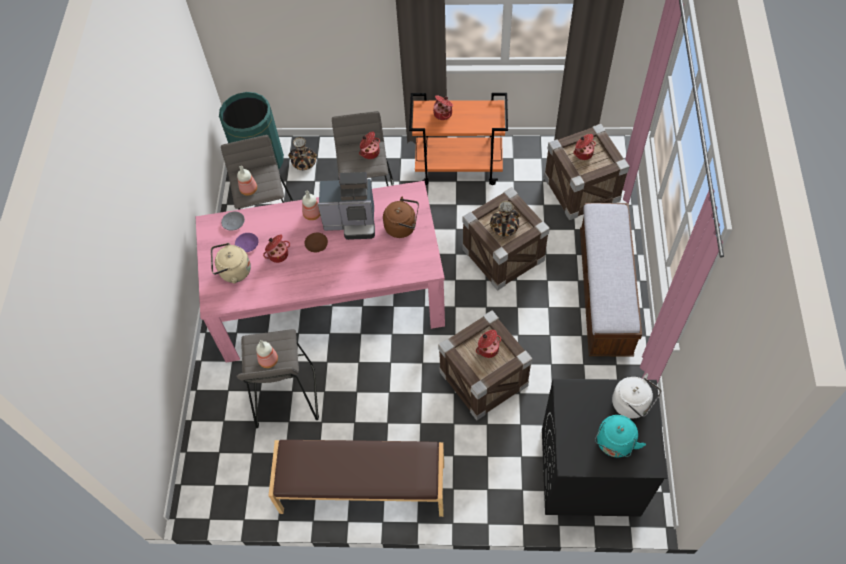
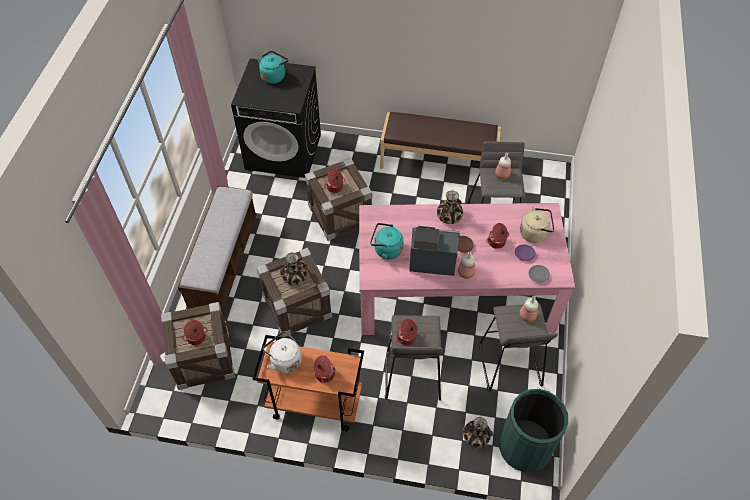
camera: 175 degrees left, 5 degrees down
(333, 278) = (449, 216): none -> vase
(402, 227) = (386, 250): brown kettle -> turquoise kettle
(632, 404) = (253, 93): white kettle -> white kettle (284, 360)

